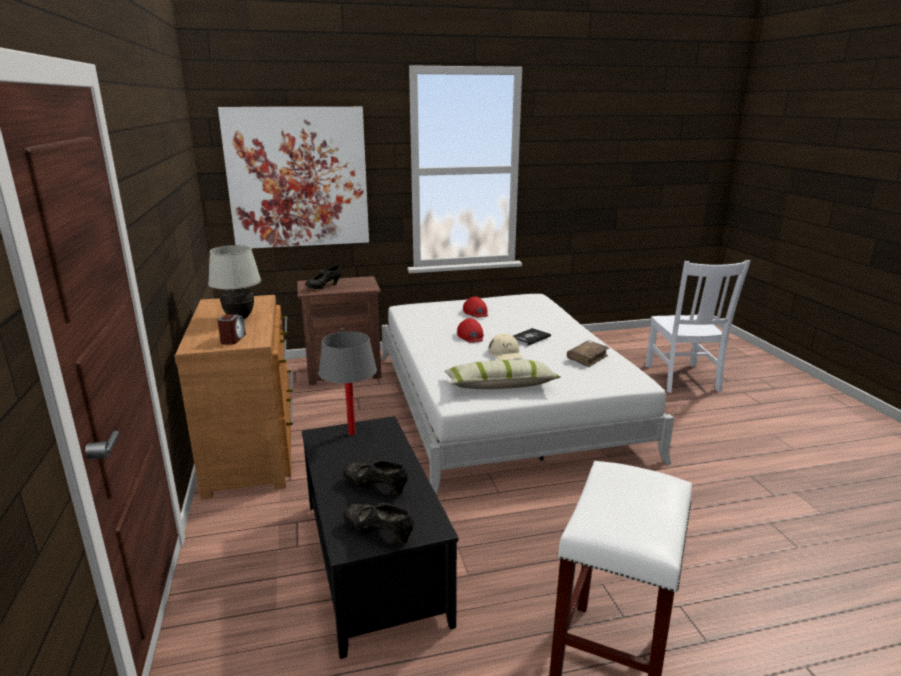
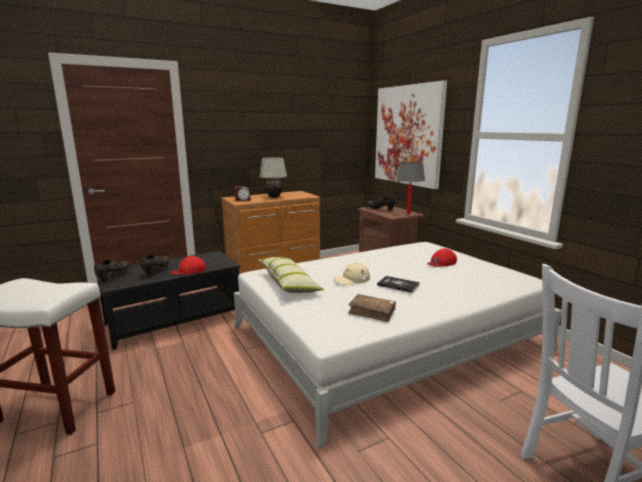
camera: 75 degrees right, 5 degrees down
(352, 433) = (216, 259): grey table lamp -> grey table lamp (408, 214)
(471, 336) = (380, 265): red cap -> red cap (189, 270)

